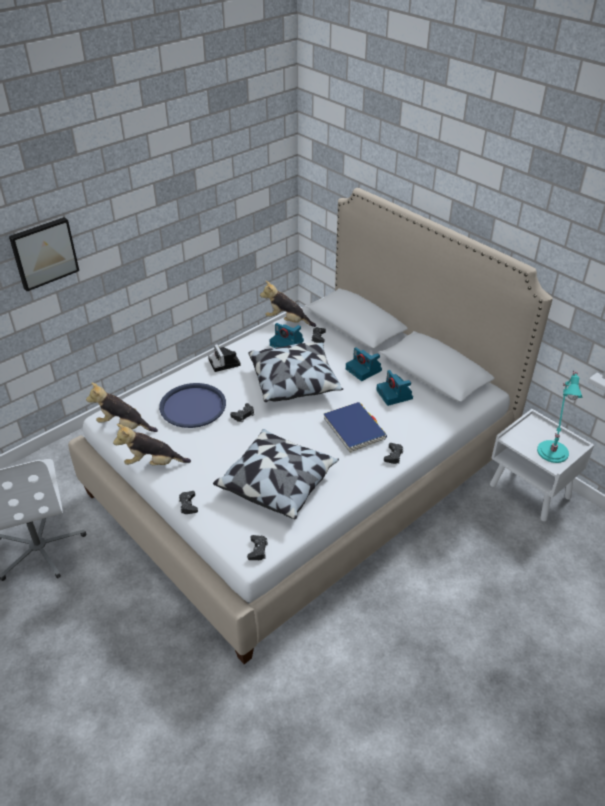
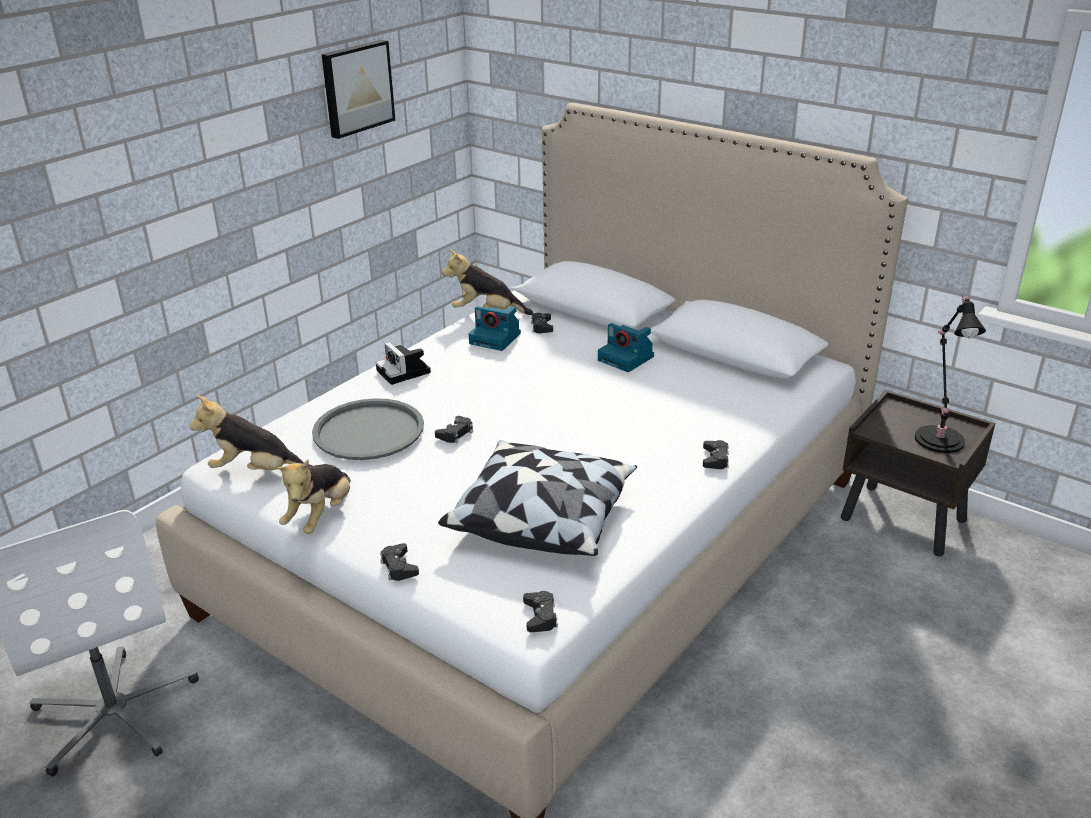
camera: 10 degrees left, 10 degrees down
(44, 253) = (94, 204): picture -> picture (356, 88)
(153, 463) = (321, 516): plush toy -> plush toy turned 60 degrees counterclockwise
(193, 406) = (368, 431): blue tray -> grey tray
(295, 382) = (525, 384): pillow -> none
(354, 429) = (640, 432): blue book -> none
(395, 395) = (686, 383): camera -> none
(530, 491) = (904, 520): white nightstand -> brown nightstand
(553, 450) = (938, 437): turquoise table lamp -> black table lamp

